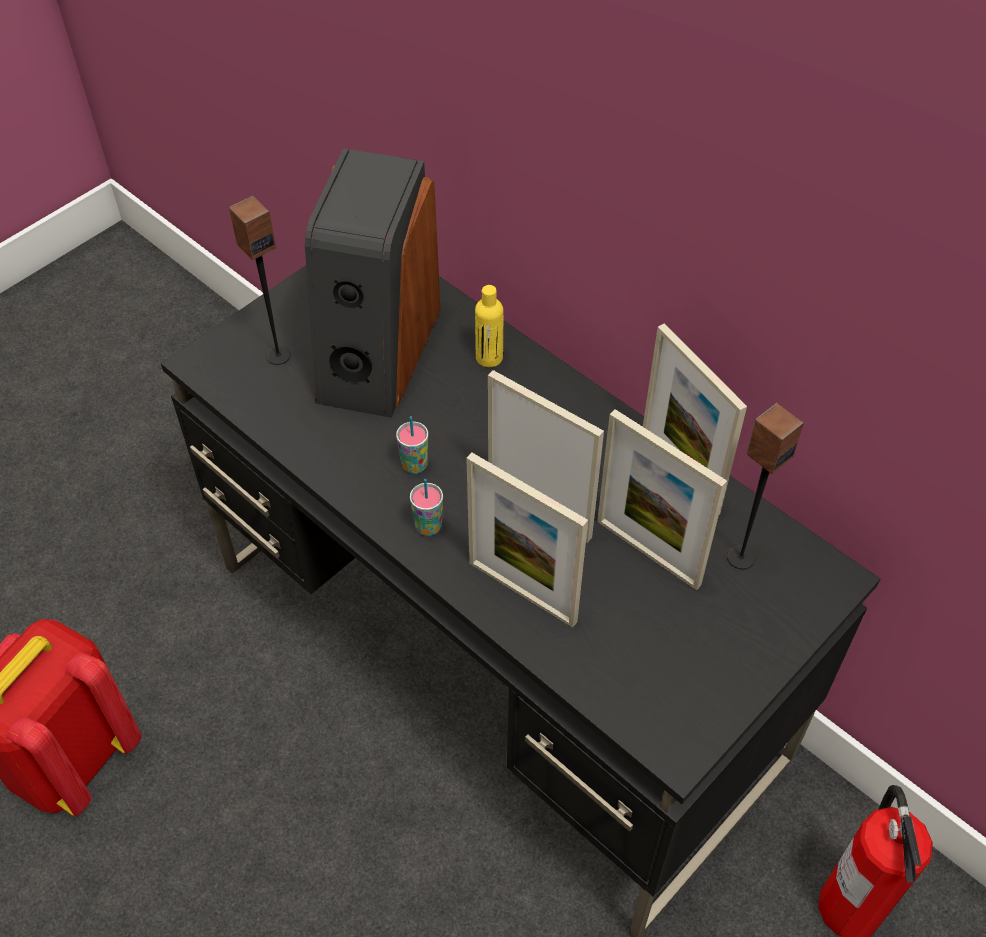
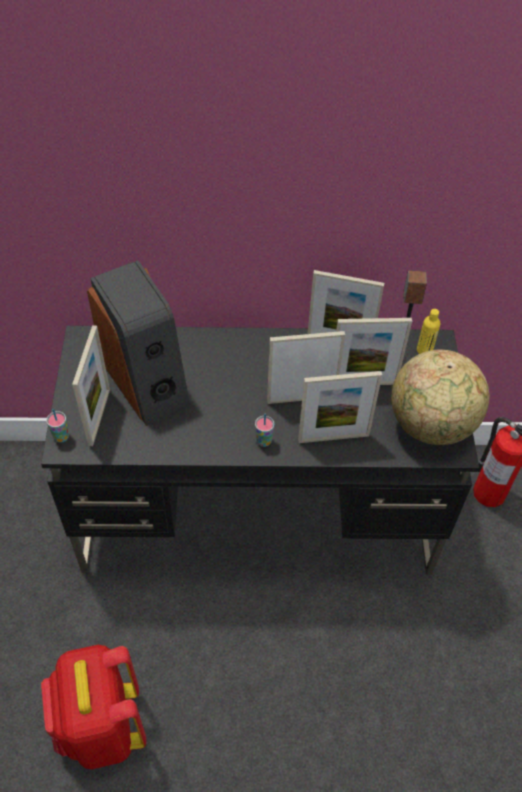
camera: 45 degrees left, 0 degrees up
(278, 355) = (99, 416): speaker -> picture frame
(414, 465) = (226, 419): cup -> cup (61, 437)
(489, 357) = (202, 348): yellow bottle -> yellow bottle (424, 350)
(681, 683) = (431, 425): none -> globe

